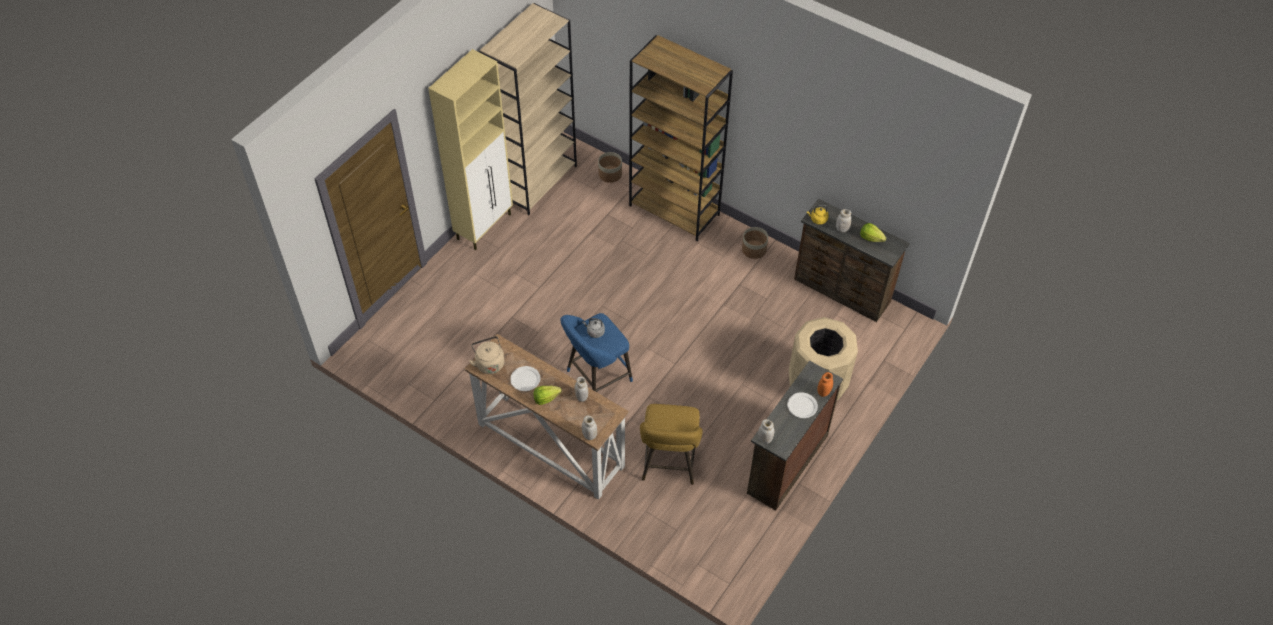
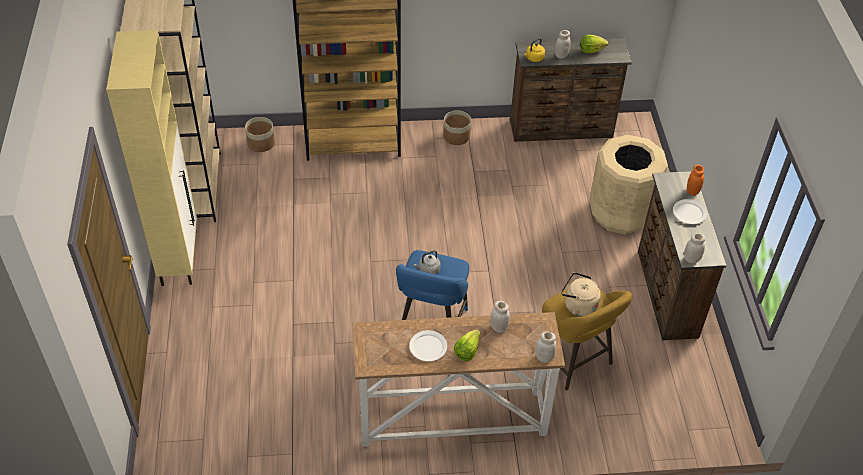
camera: 40 degrees left, 5 degrees down
(489, 363) = (375, 355): beige kettle -> beige kettle (578, 305)

